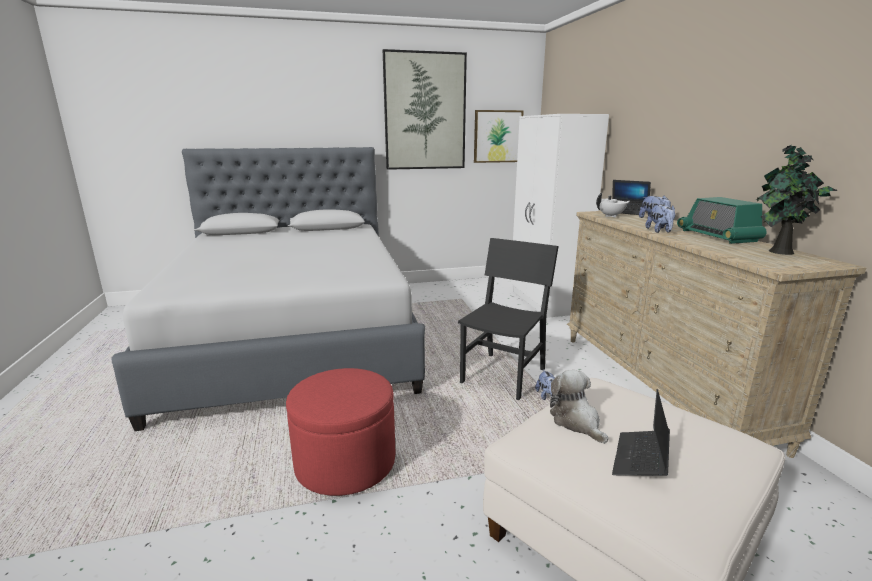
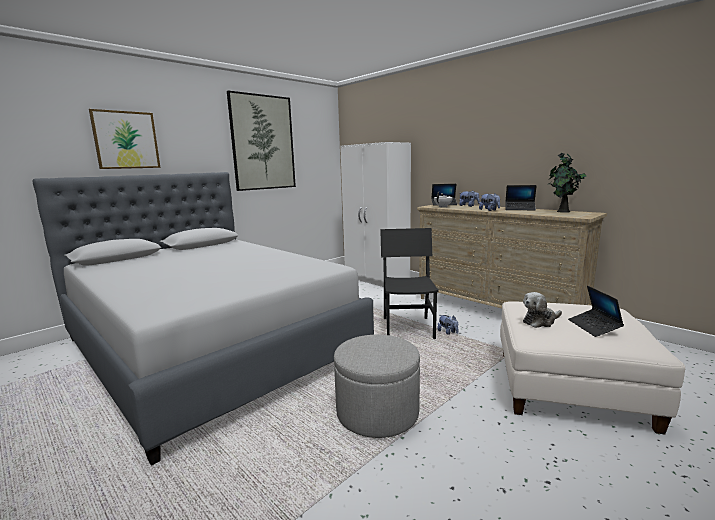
camera: 30 degrees left, 5 degrees down
(345, 462) = (377, 412): red ottoman -> grey ottoman
(497, 136) = (315, 162): picture -> picture (126, 140)
(576, 422) = (540, 321): plush toy -> plush toy turned 60 degrees counterclockwise
(717, 236) = (520, 209): radio -> laptop

